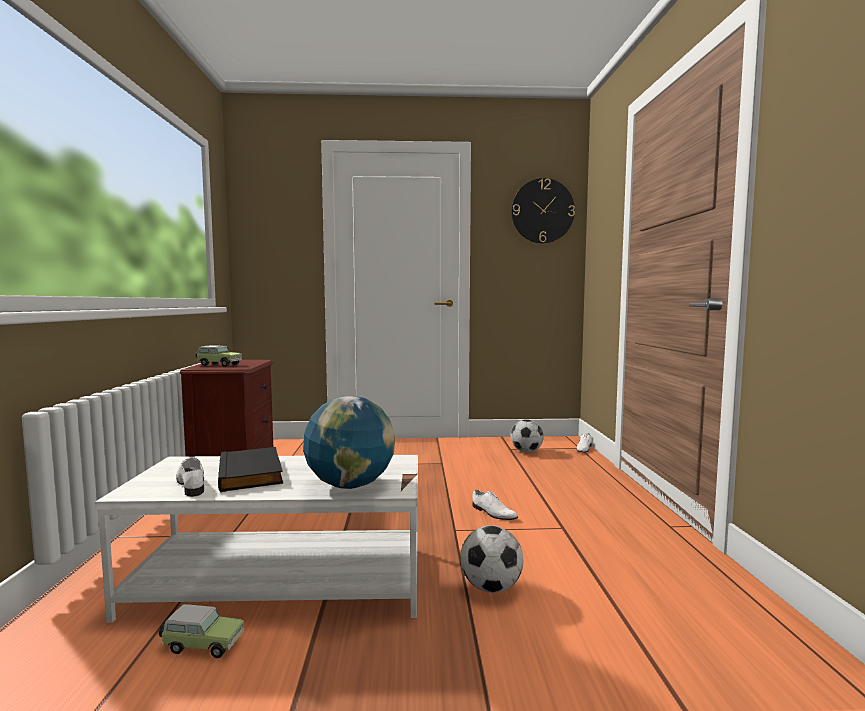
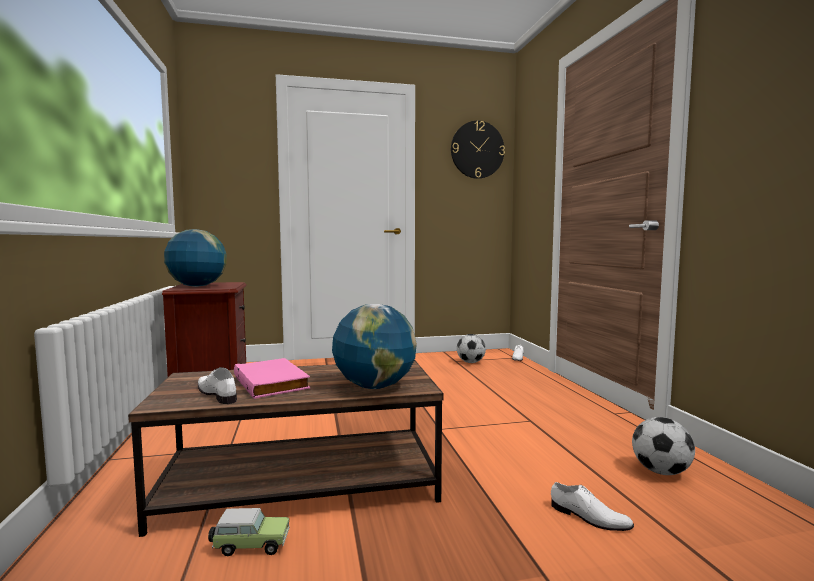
camera: 10 degrees left, 0 degrees up
(218, 365) = (197, 286): toy car -> globe
(252, 473) = (273, 382): black book -> pink book
(283, 580) = (302, 483): white coffee table -> brown coffee table
(491, 587) = (493, 472): football -> football (661, 471)
(493, 513) = (466, 413): white shoe -> white shoe (589, 517)

